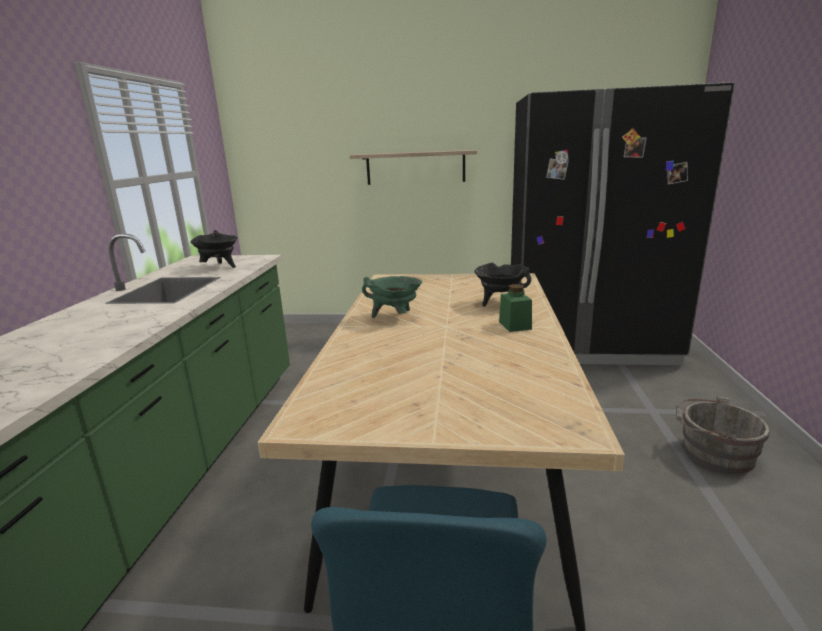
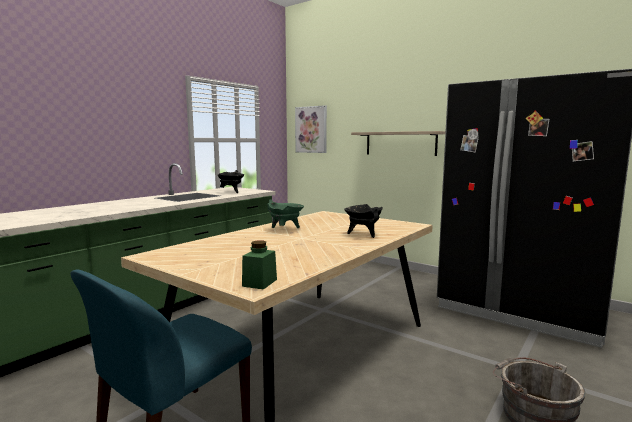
camera: 30 degrees right, 10 degrees down
(271, 152) = (311, 129): none -> picture
(515, 325) = (343, 244): green jar -> green jar (259, 283)

